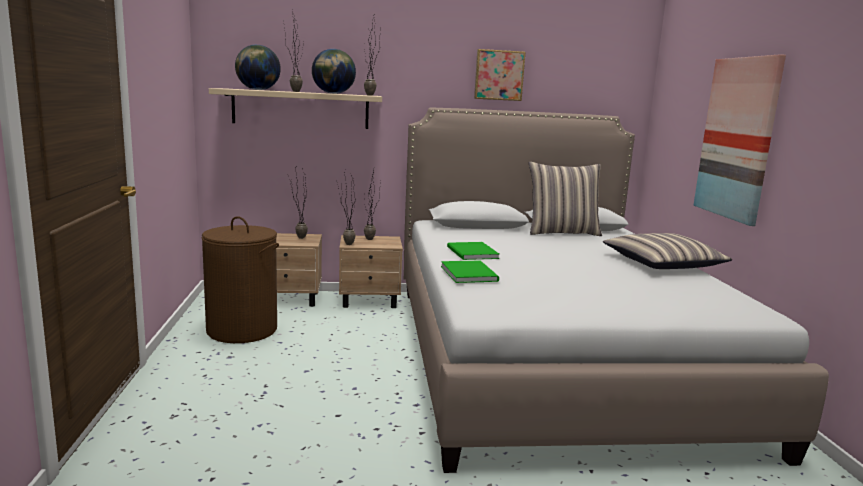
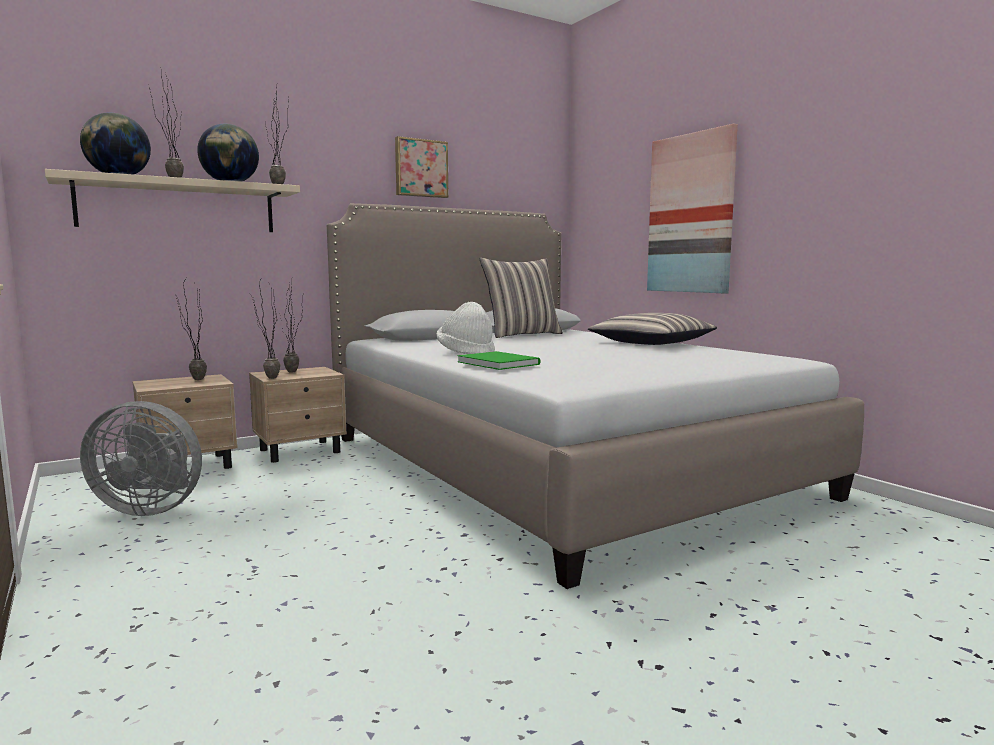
camera: 25 degrees left, 5 degrees down
(242, 330) = (150, 508): brown laundry basket -> grey fan
(471, 253) = (466, 352): green book -> white hat

